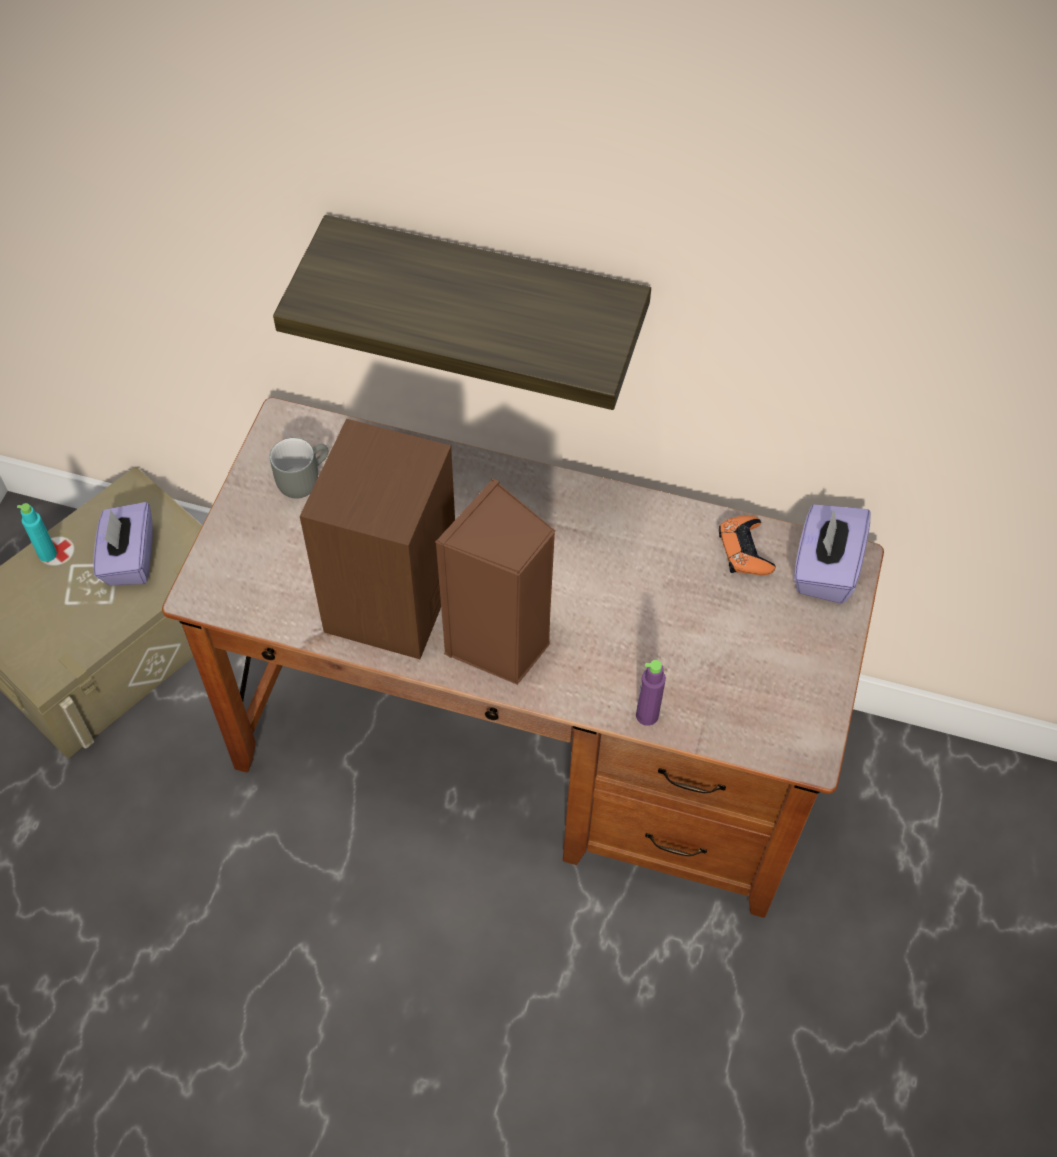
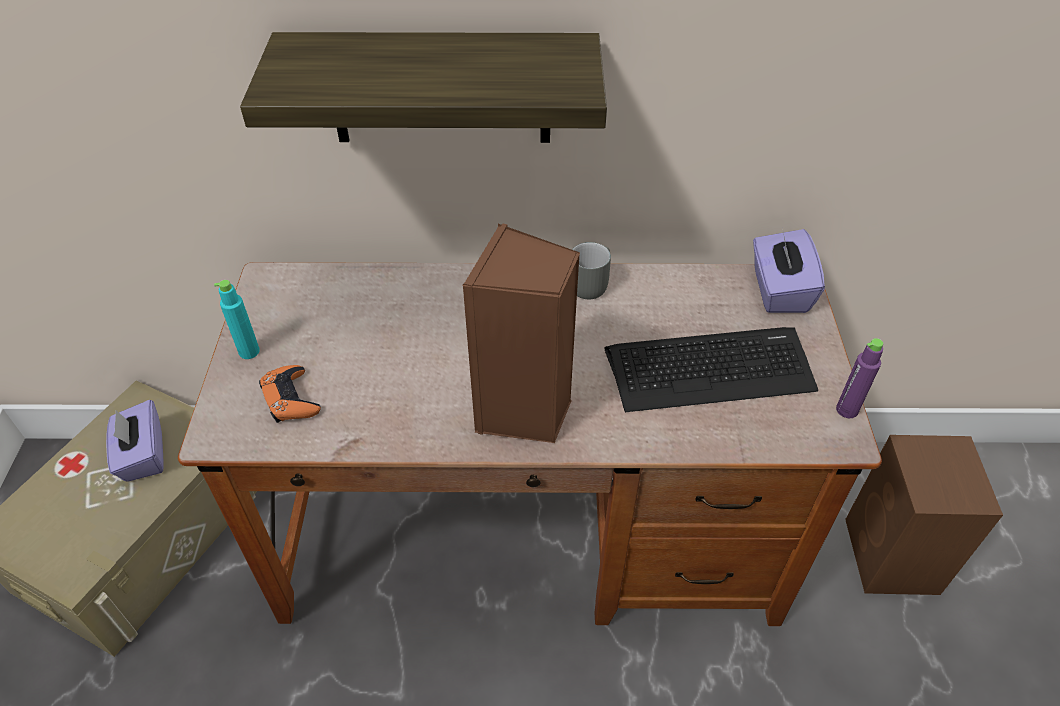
camera: 15 degrees left, 10 degrees down
(47, 554) = (63, 469): turquoise bottle -> turquoise bottle (249, 351)
(301, 478) = (294, 317): grey mug -> grey mug (589, 283)
(390, 602) = (408, 400): brown speaker -> brown speaker (892, 558)
(647, 715) = (685, 440): purple bottle -> purple bottle (847, 410)
(706, 644) = (710, 369): none -> keyboard
(744, 550) = (707, 291): orange game controller -> orange game controller (291, 399)

